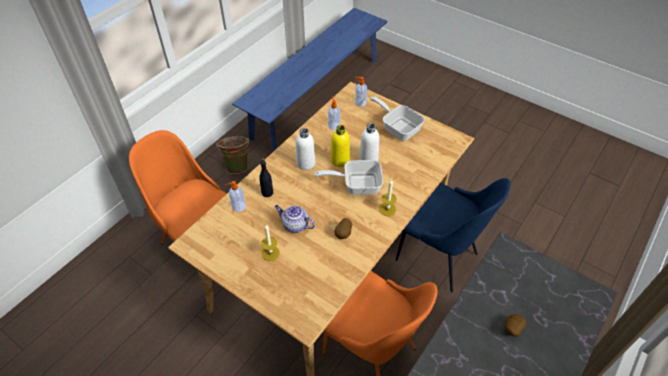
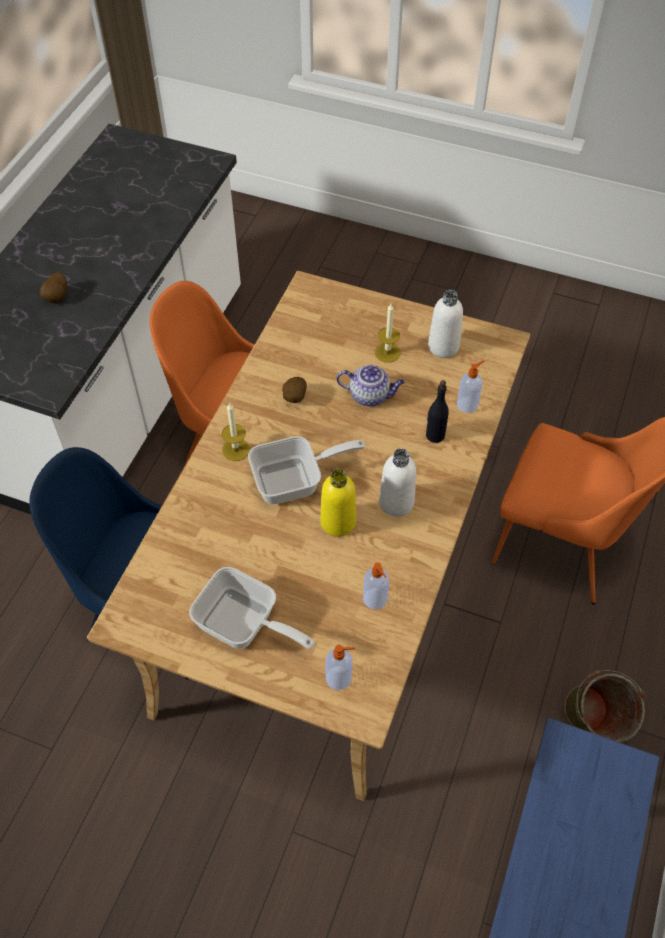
camera: 165 degrees right, 5 degrees up
(368, 158) = (287, 537): white bottle -> white bottle (443, 346)

